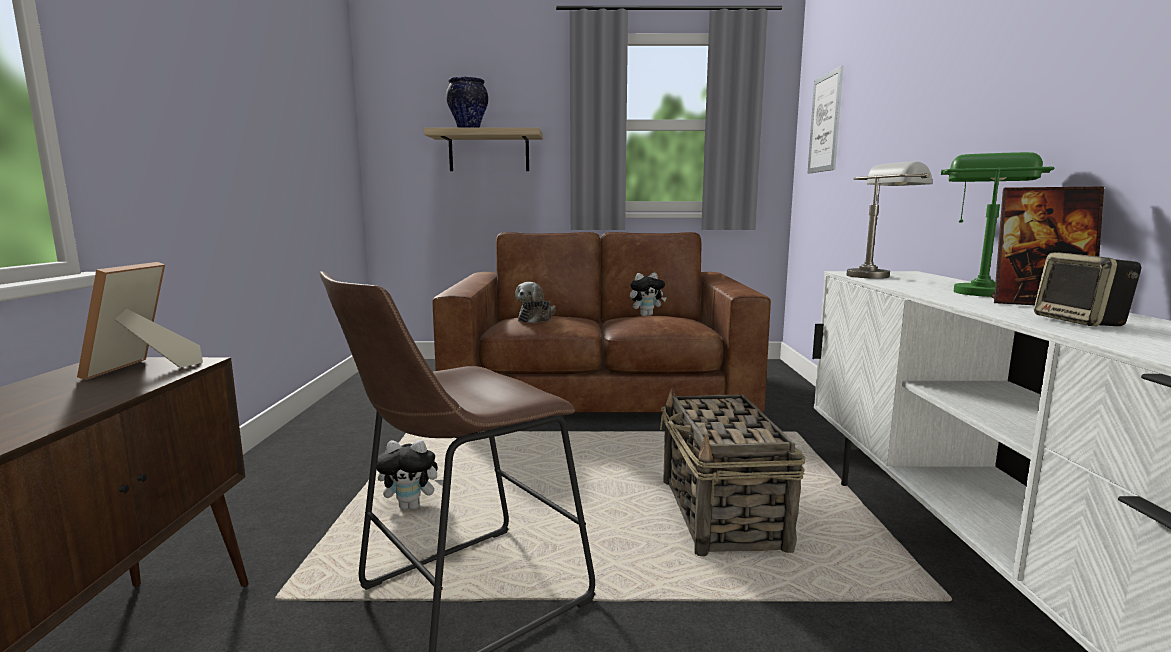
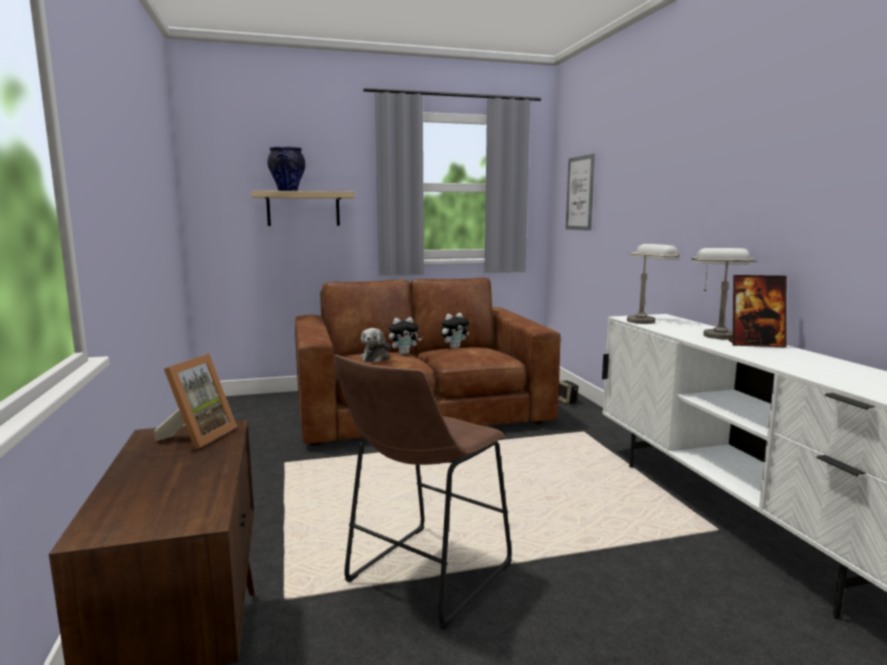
camera: 15 degrees left, 0 degrees up
(142, 369) = (198, 436): picture frame -> picture frame turned 150 degrees counterclockwise
(412, 506) = (336, 520): plush toy -> plush toy (404, 353)
(722, 514) = (563, 497): basket -> none
(977, 291) = (716, 334): green table lamp -> grey table lamp
(1081, 322) = (785, 359): speaker -> speaker (567, 401)

